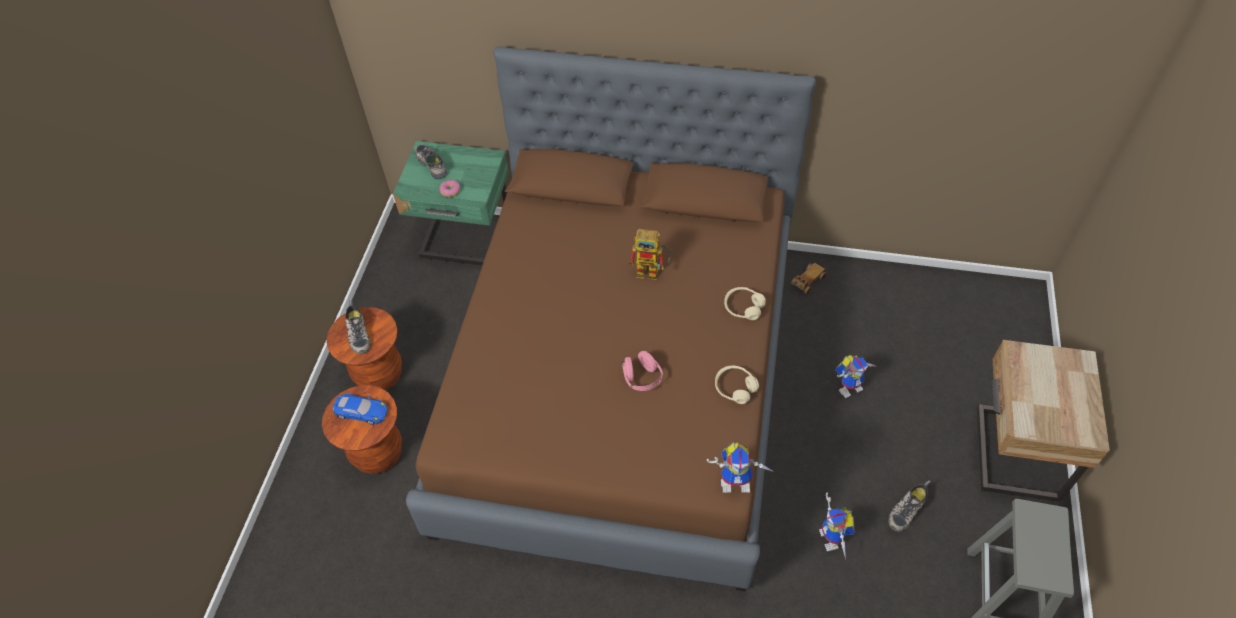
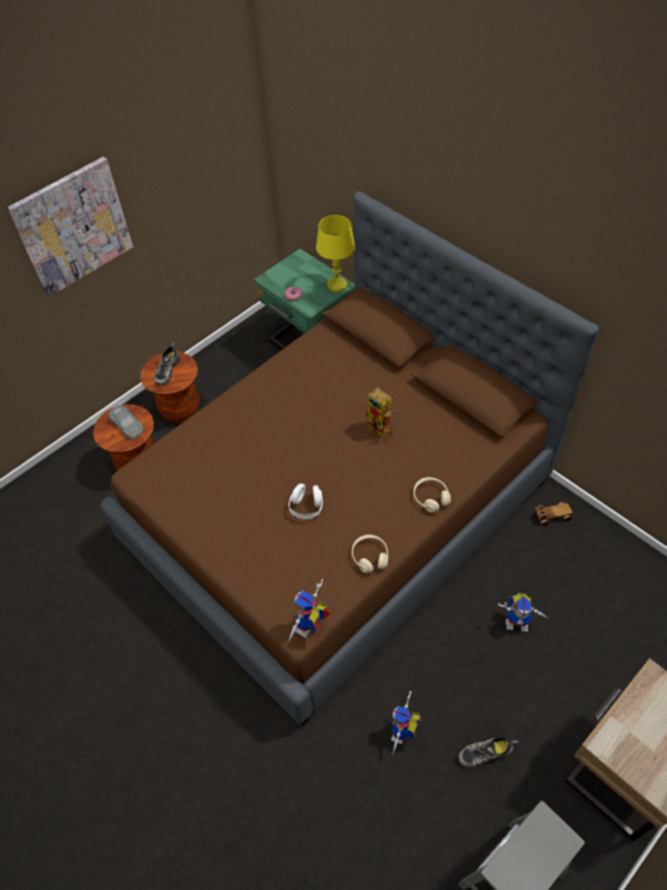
camera: 35 degrees right, 0 degrees up
(219, 212) = (73, 227): none -> picture
(361, 411) = (127, 424): blue toy car -> grey toy car
(433, 164) = (297, 271): shoe -> none
(486, 160) = (337, 285): none -> yellow table lamp
(642, 378) = (306, 507): pink headphones -> white headphones
(737, 481) = (310, 629): toy robot -> toy robot turned 90 degrees clockwise

